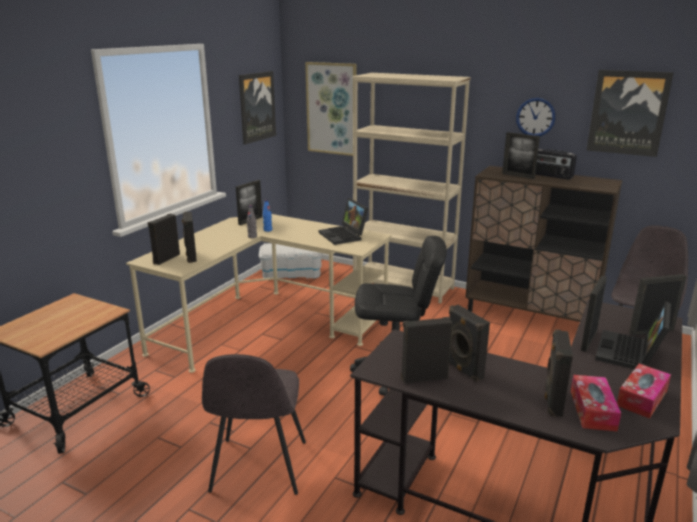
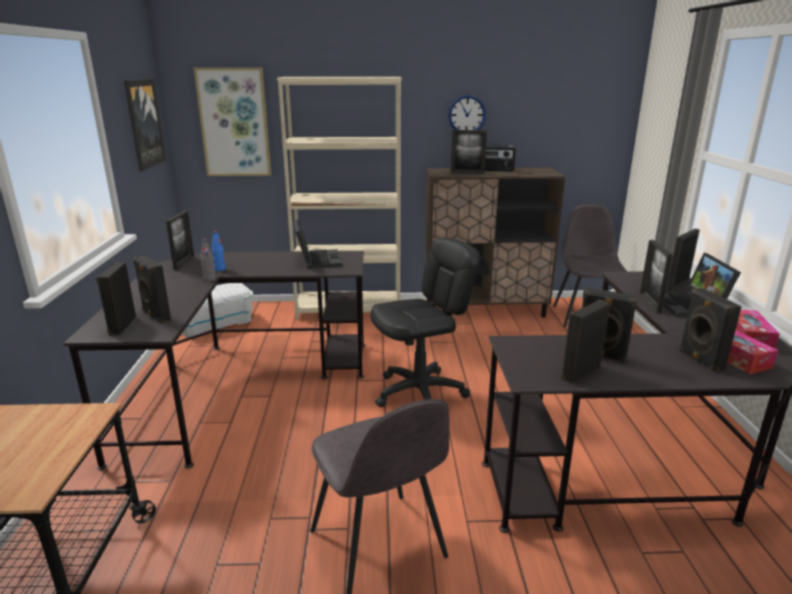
camera: 30 degrees left, 0 degrees up
(267, 323) = (236, 383): beige desk -> black desk
(344, 236) = (317, 259): laptop -> laptop turned 135 degrees counterclockwise
(628, 113) = (549, 104): picture -> none

